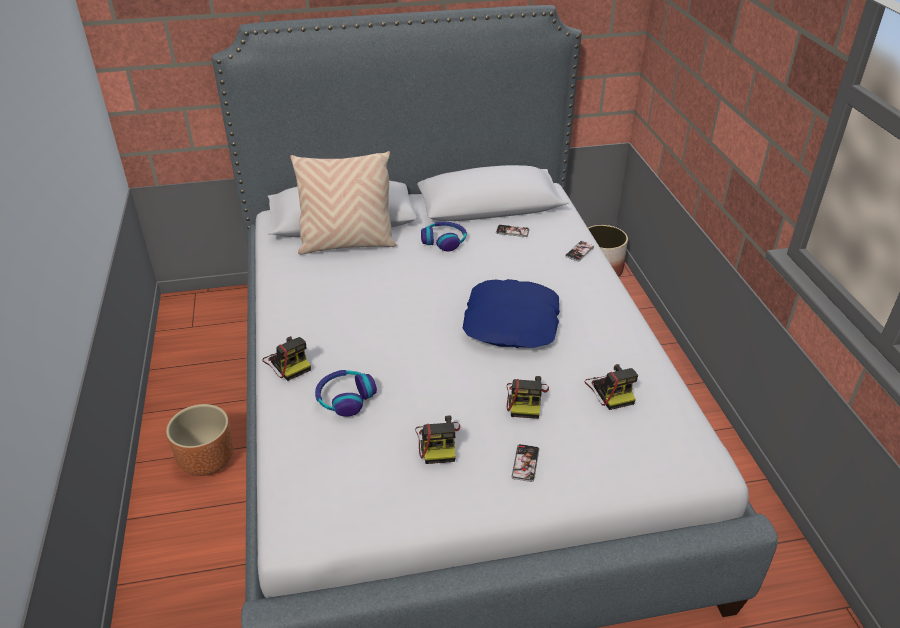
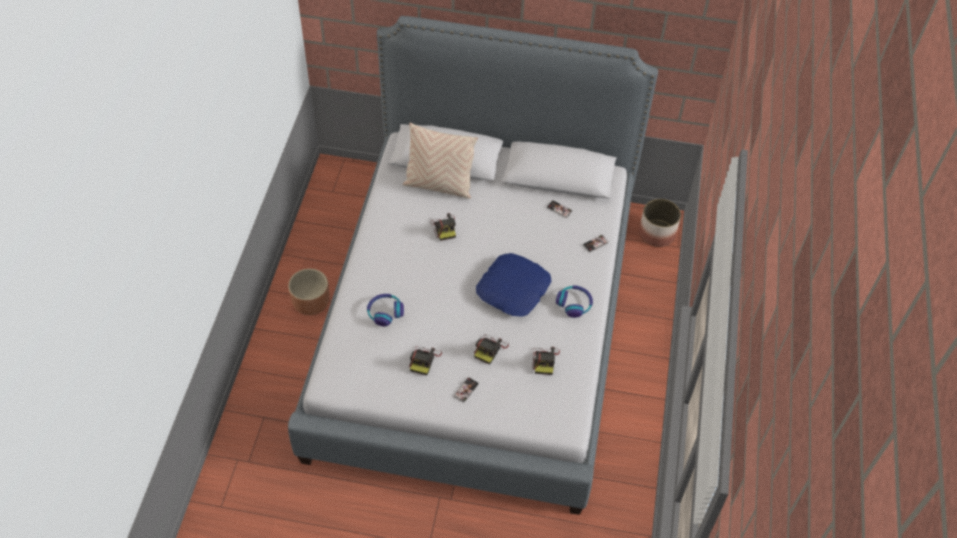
camera: 20 degrees right, 15 degrees up
(288, 362) = (363, 274): camera -> camera (444, 228)
(444, 241) = (506, 203): headphones -> headphones (574, 304)

